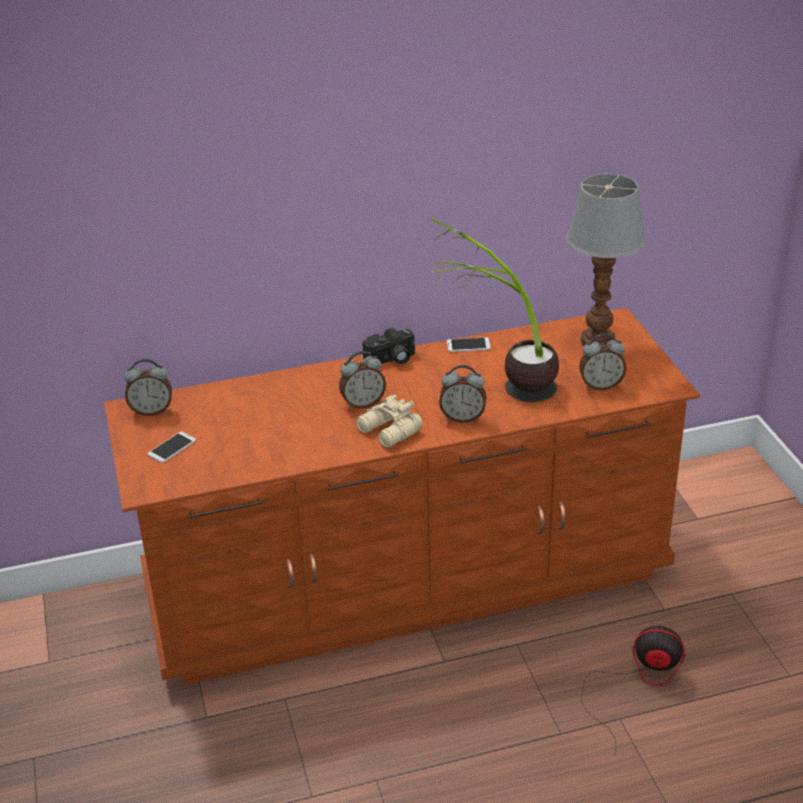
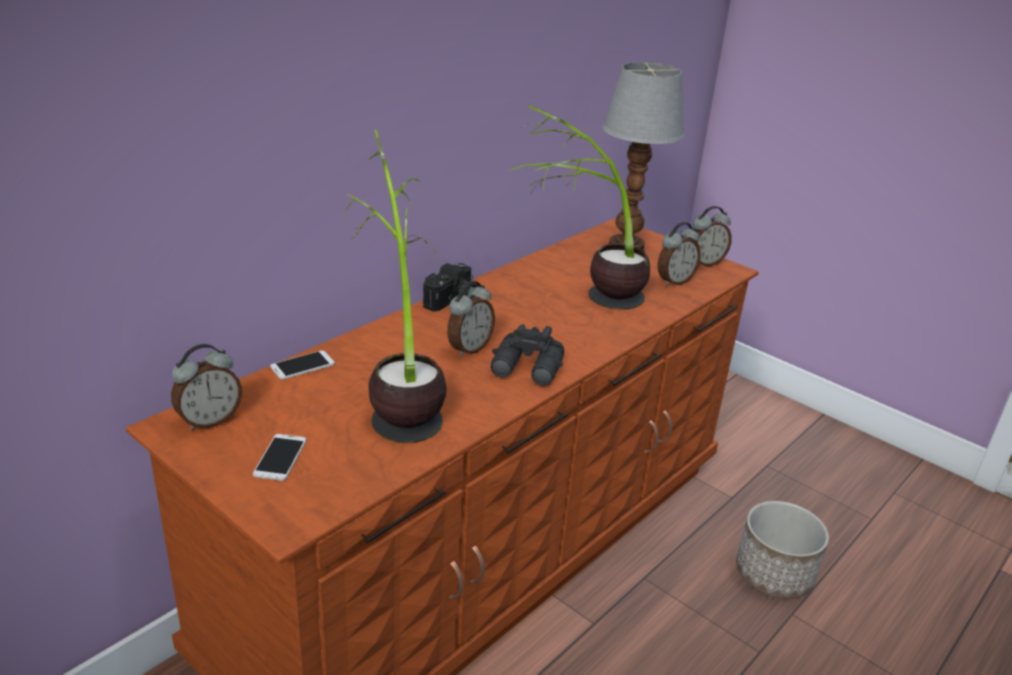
camera: 35 degrees left, 5 degrees down
(281, 426) = (399, 395): none -> potted plant
(389, 431) = (528, 369): beige binoculars -> black binoculars
(462, 417) = (586, 337): alarm clock -> alarm clock (704, 263)
(468, 345) = (515, 272): phone -> phone (302, 365)
(636, 683) = (773, 574): fan -> planter

